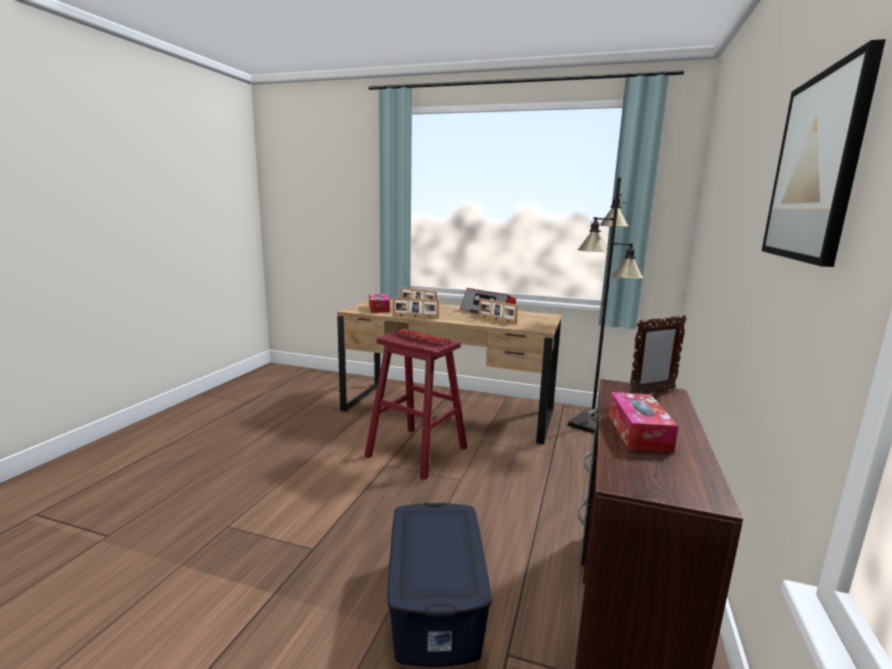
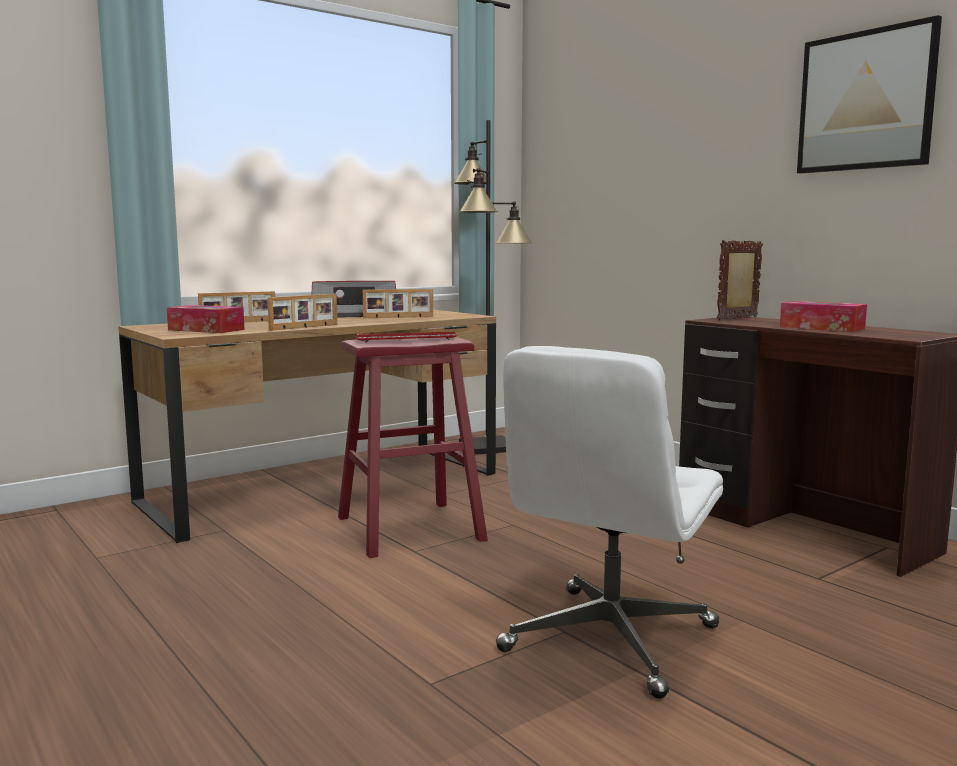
camera: 55 degrees left, 5 degrees down
(310, 570) = (609, 640): none -> white office chair
(436, 603) = (729, 588): blue storage box -> none
(651, 393) = (738, 318): picture frame -> picture frame turned 135 degrees counterclockwise

